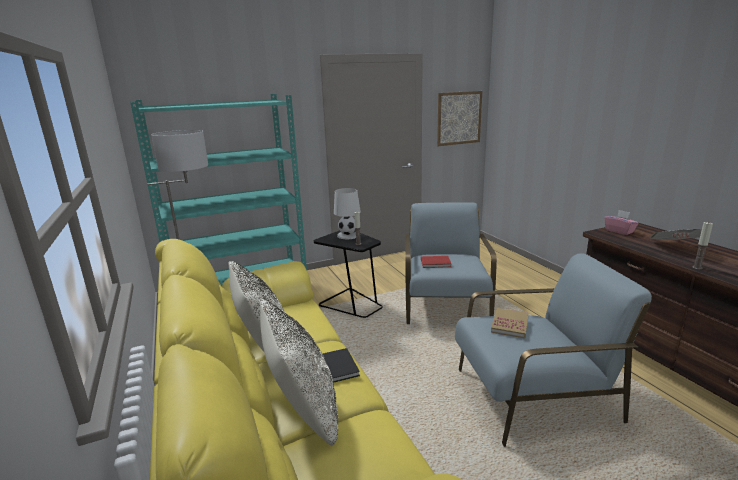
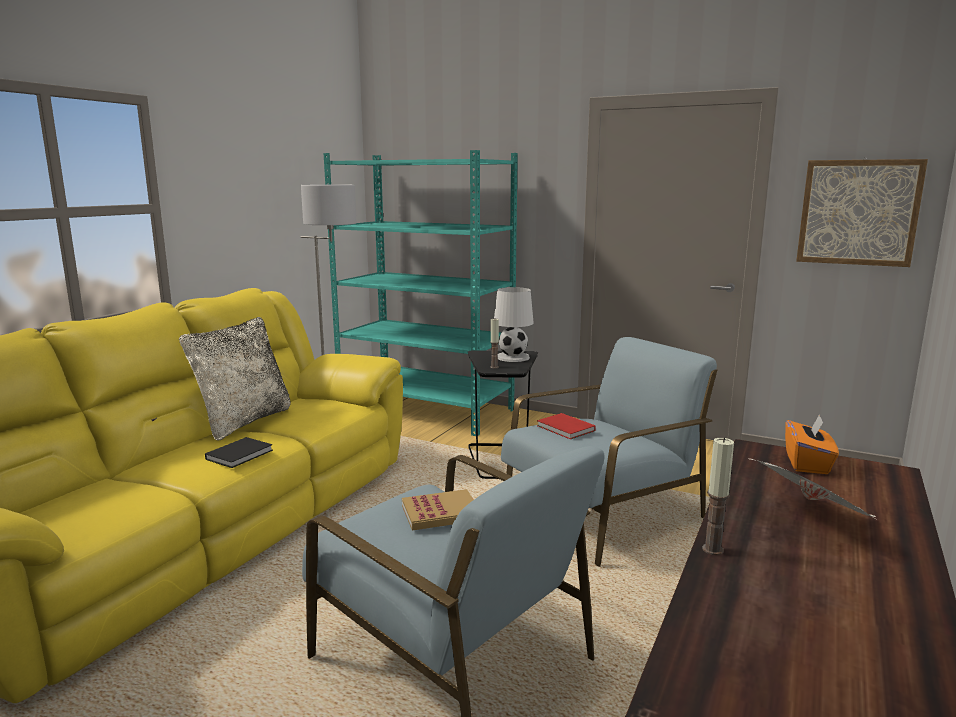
camera: 50 degrees right, 5 degrees down
(303, 412) = (154, 465): beige pillow -> none
(619, 231) = (807, 463): pink tissue box -> orange tissue box

